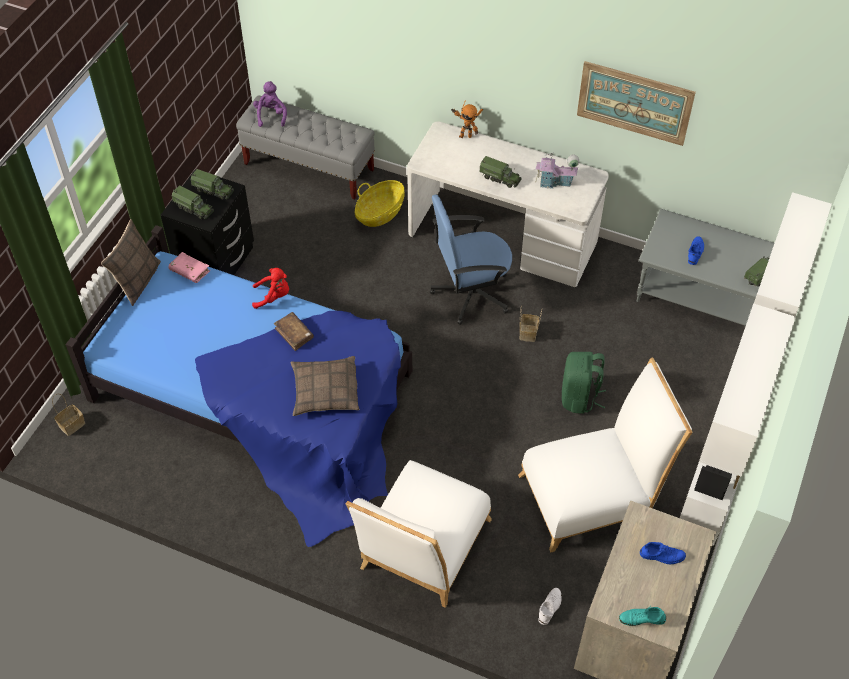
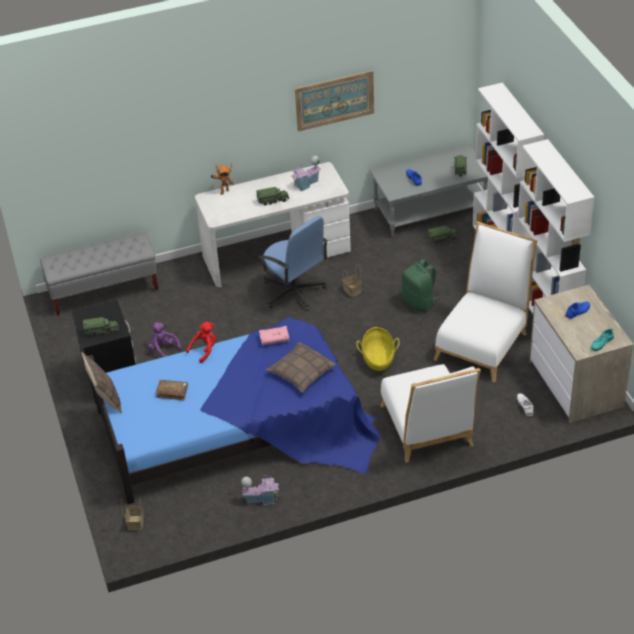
camera: 40 degrees left, 10 degrees down
(189, 271) = (133, 372): pink book -> pink book (274, 339)
(194, 492) = (261, 498): none -> toy house
(213, 190) = (100, 314): toy truck -> toy truck (442, 238)
(271, 115) = (66, 263): purple plush toy -> purple plush toy (163, 349)
(294, 334) = (244, 358): brown book -> brown book (172, 392)
(380, 213) = (184, 287): basket -> basket (378, 358)
(470, 293) = (294, 292): blue office chair -> blue office chair turned 75 degrees counterclockwise

